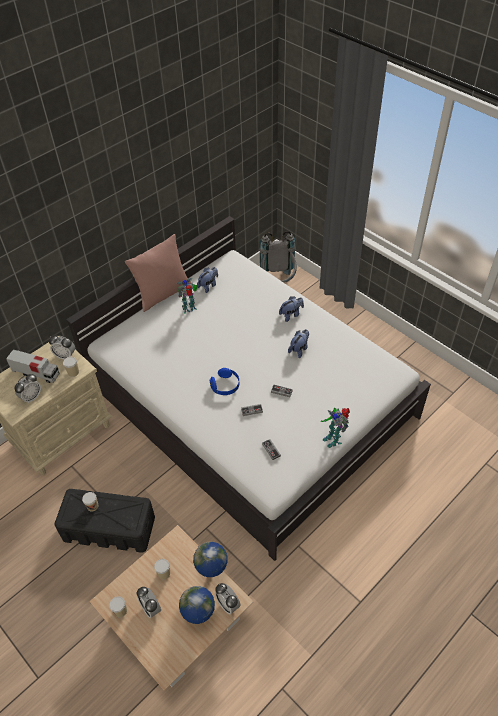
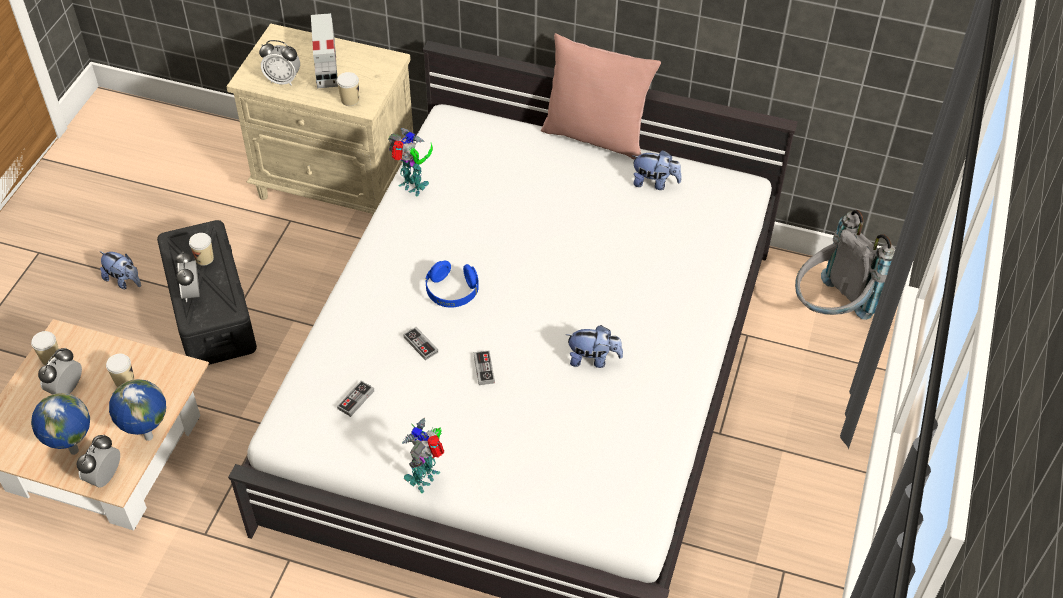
camera: 60 degrees right, 0 degrees up
(65, 356) = (375, 78): alarm clock -> alarm clock (192, 293)
(190, 308) = (586, 182): toy robot -> toy robot (413, 187)
(291, 315) = (666, 318): plush toy -> plush toy (124, 281)

